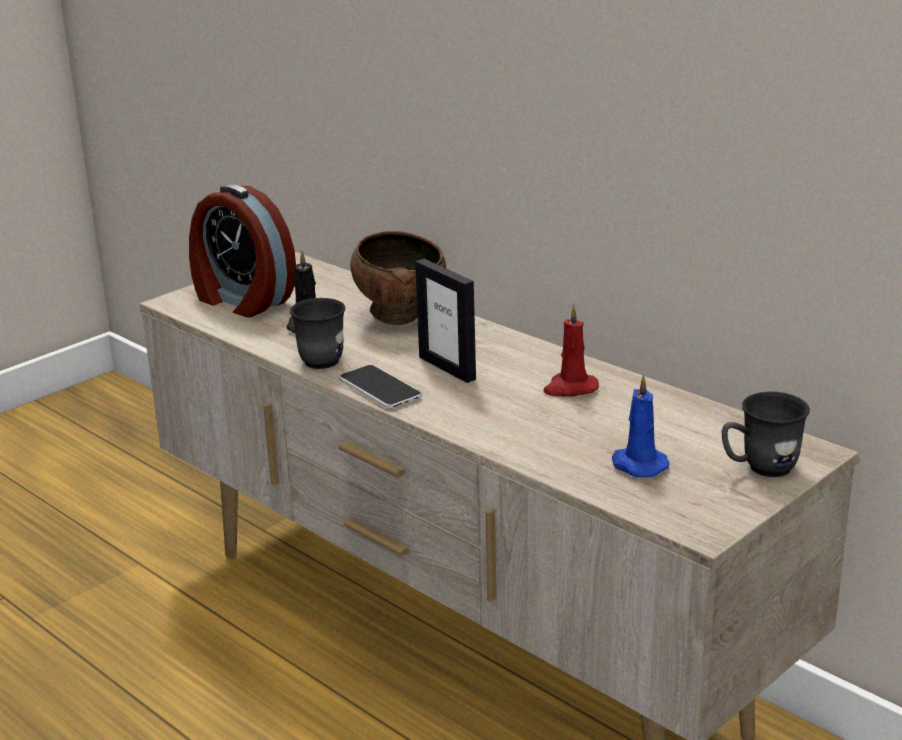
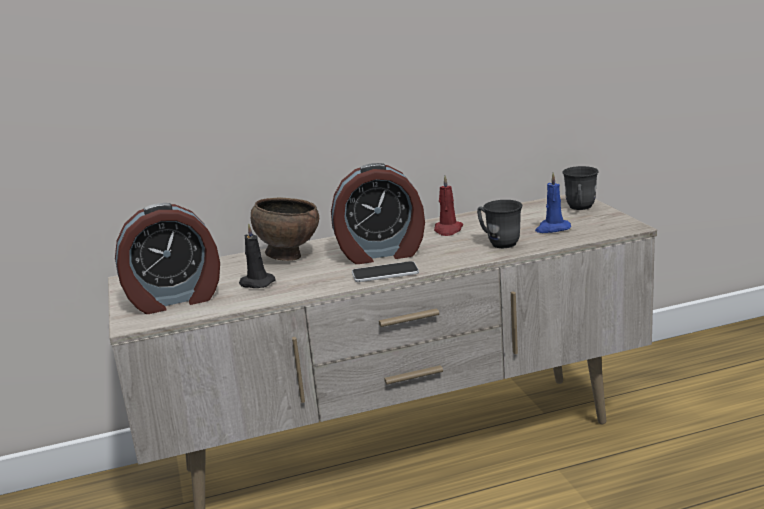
camera: 60 degrees left, 5 degrees down
(325, 357) = (315, 283): grey mug -> grey mug (498, 242)
(447, 368) = (381, 253): picture frame -> alarm clock

